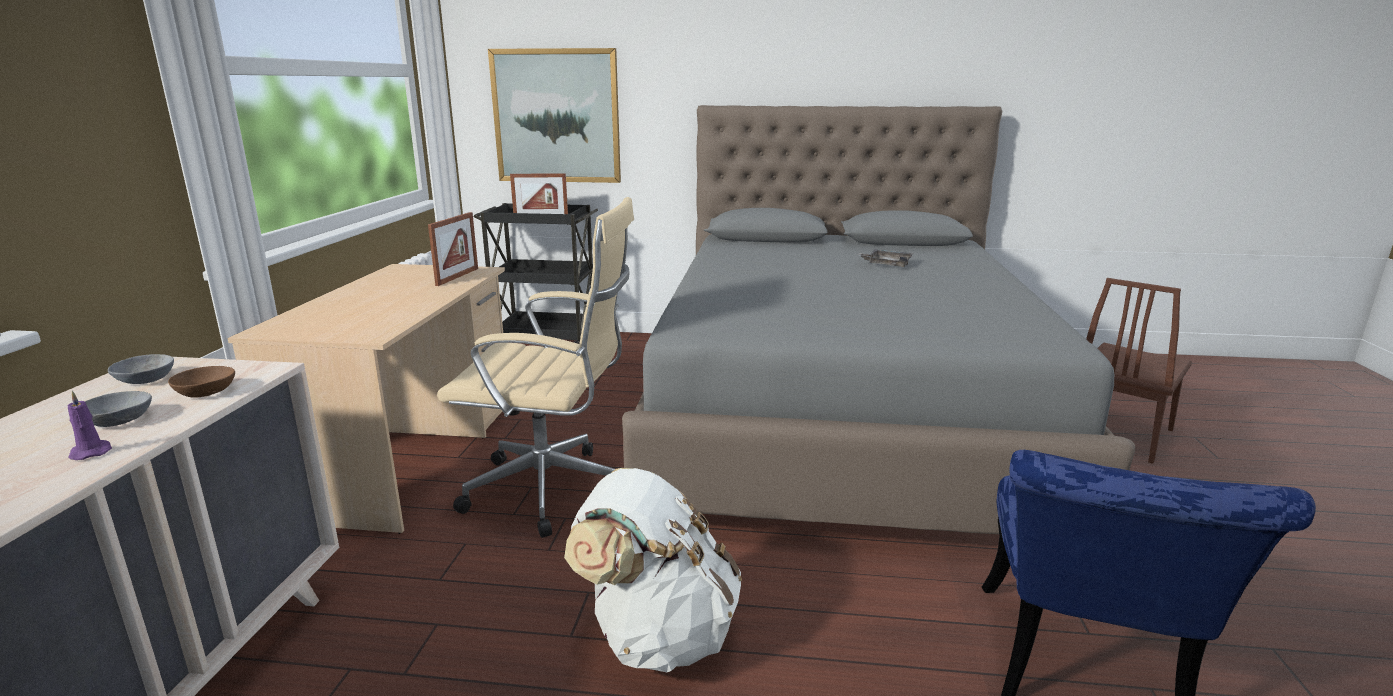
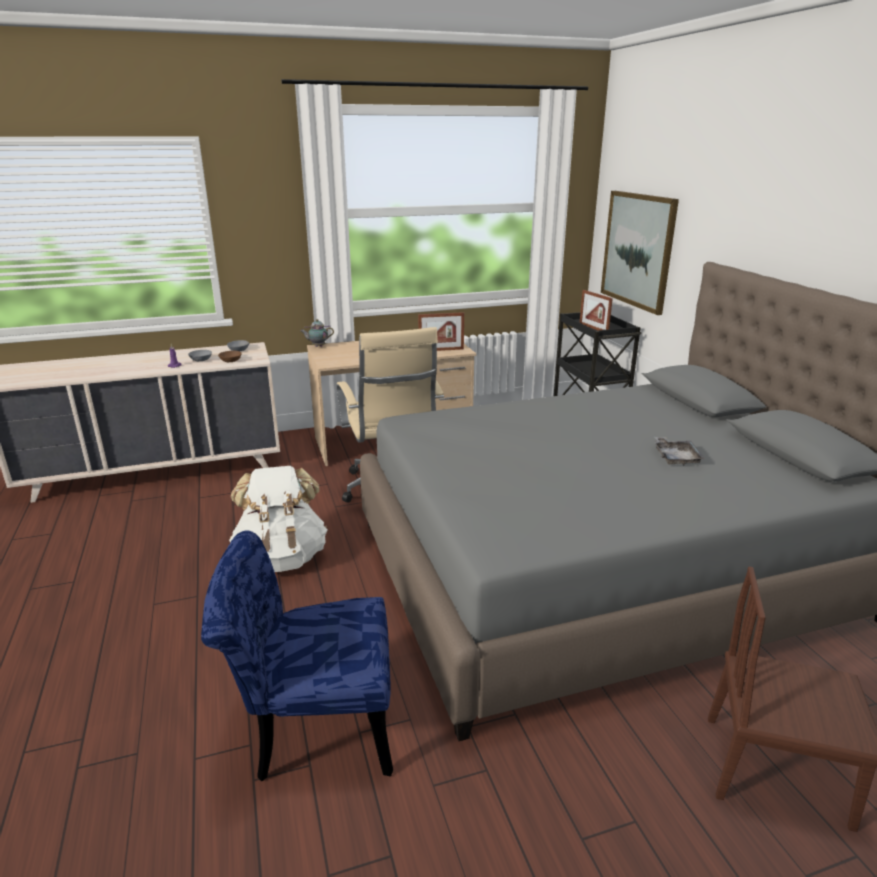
camera: 65 degrees right, 5 degrees up
(260, 331) = (317, 346): none -> teapot

